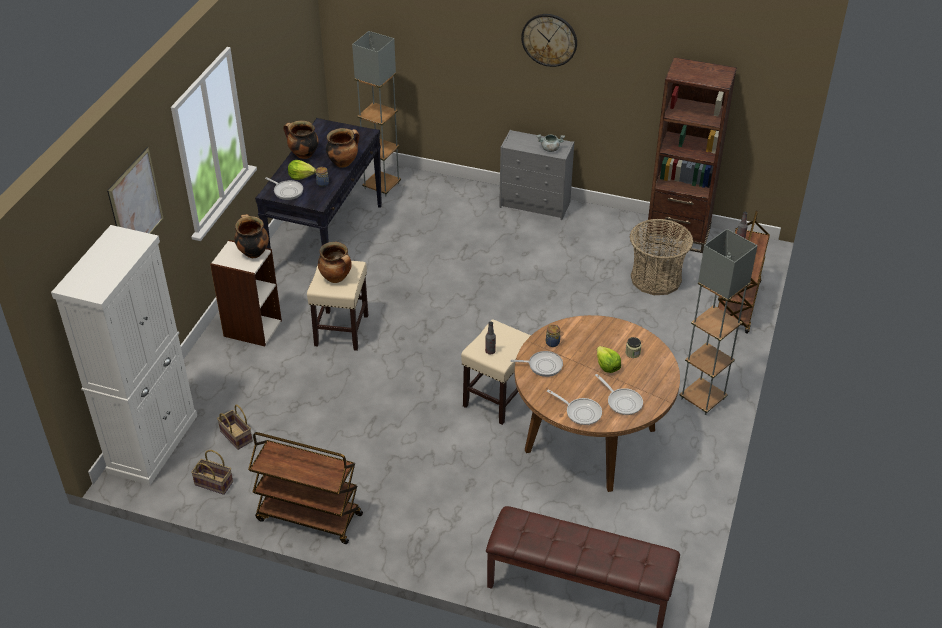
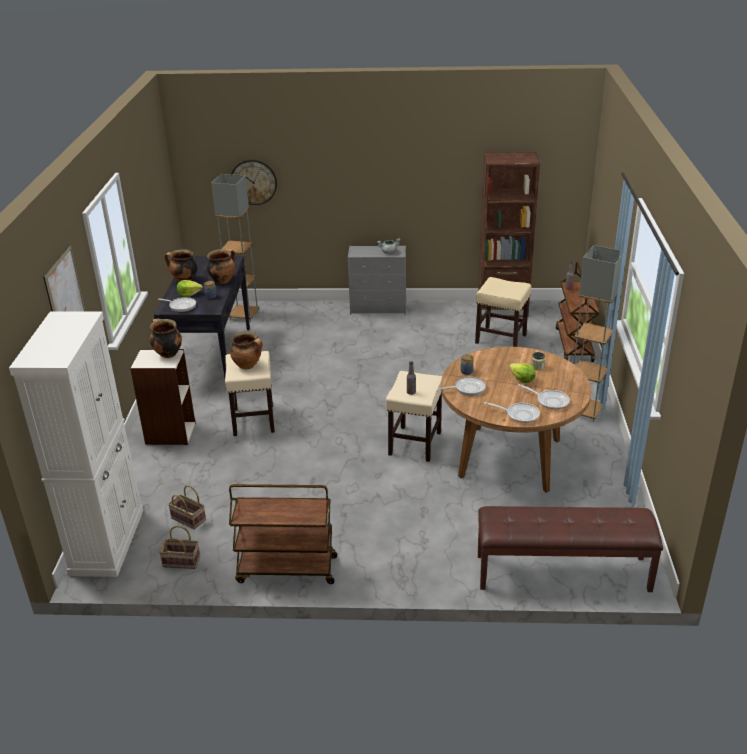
camera: 15 degrees left, 10 degrees down
(549, 39) = (377, 157): wall clock -> wall clock (253, 182)
(656, 278) = (501, 339): basket -> beige stool

